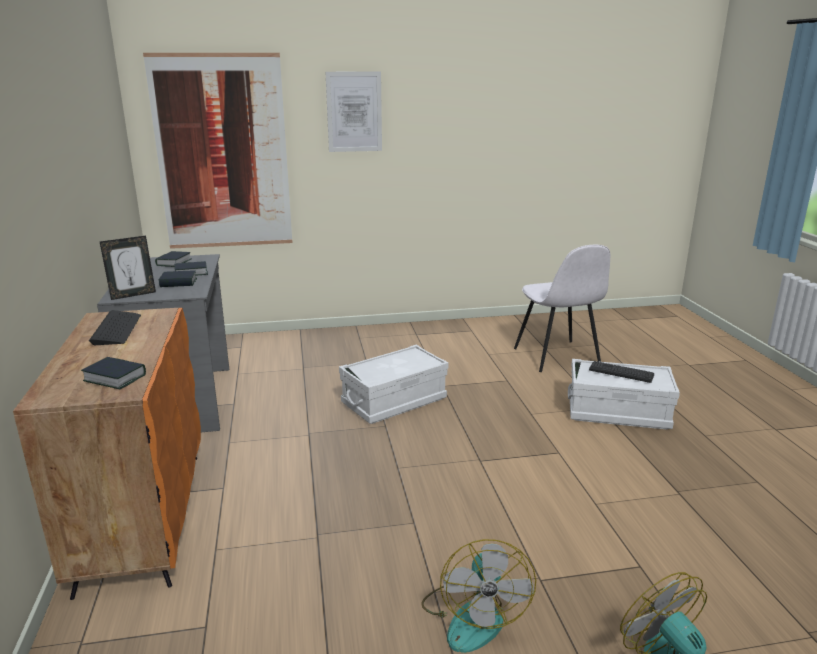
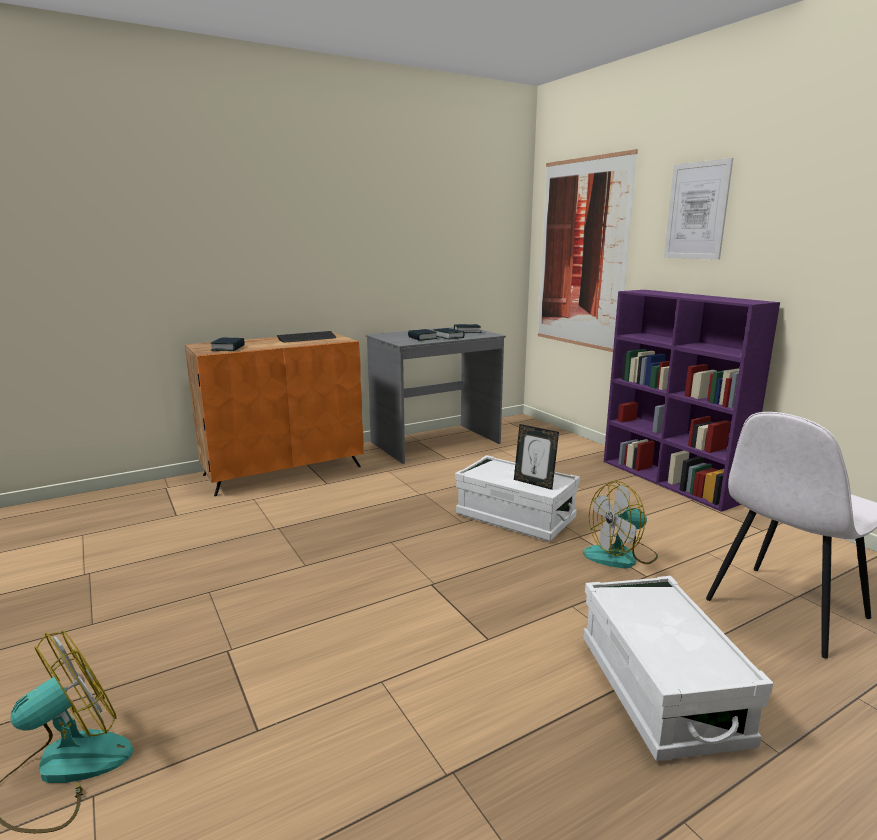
camera: 70 degrees right, 5 degrees down
(133, 295) = (387, 336): picture frame -> picture frame (534, 483)
(381, 330) = (670, 481): none -> purple bookcase
(473, 615) = (177, 616): fan -> fan (621, 556)
(621, 372) = (673, 624): keyboard -> none

